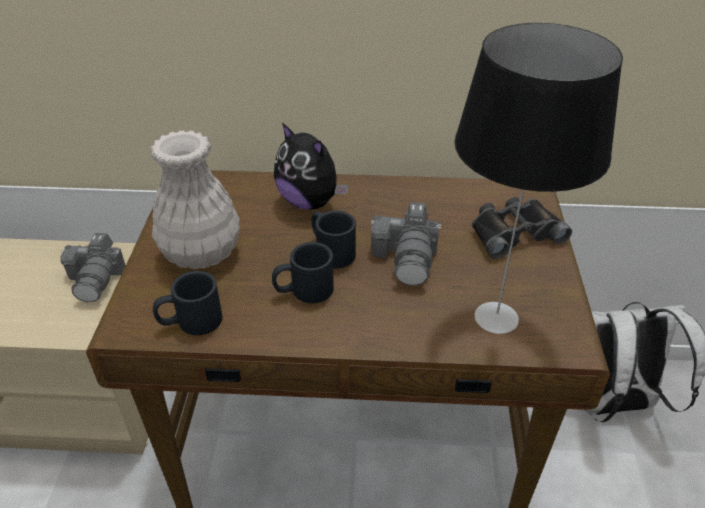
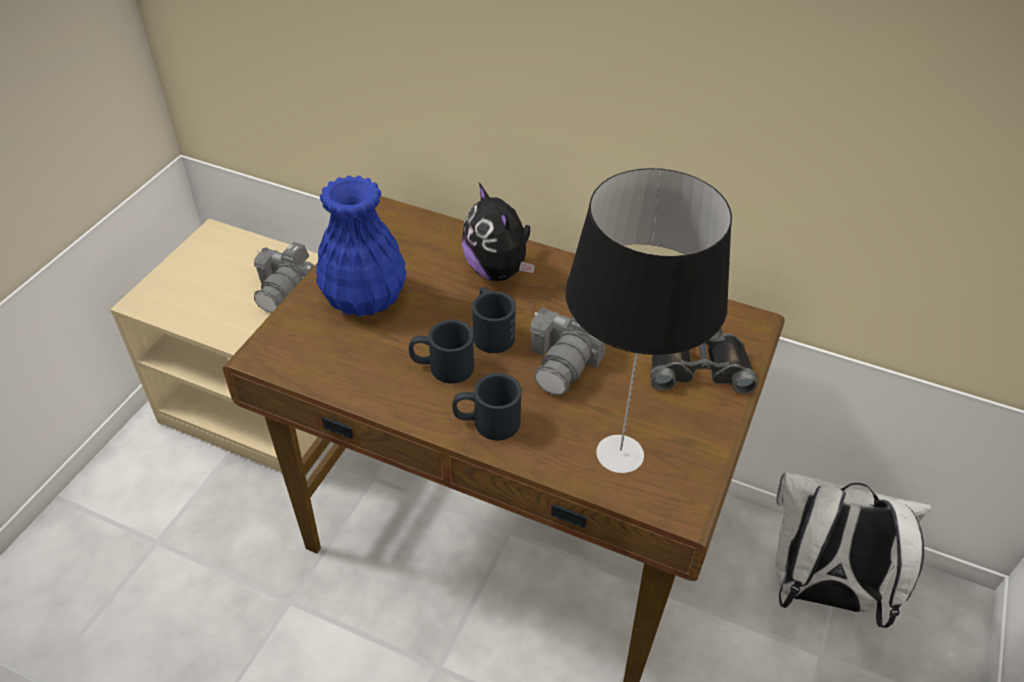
camera: 20 degrees right, 5 degrees up
(190, 322) = (322, 367): black mug -> black mug (486, 422)
(200, 253) = (363, 298): white vase -> blue vase

